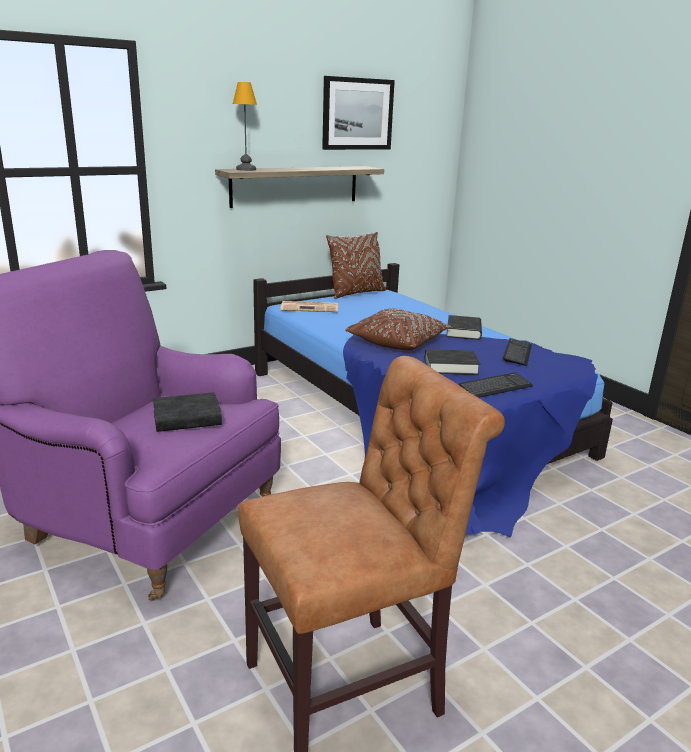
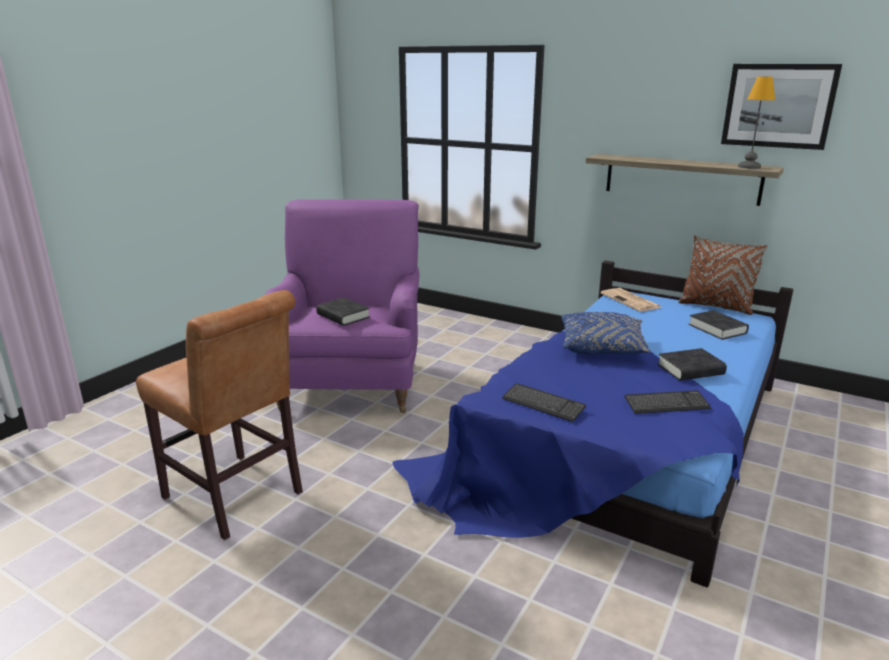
camera: 65 degrees right, 0 degrees up
(245, 169) = (617, 156): table lamp -> table lamp (748, 167)
(398, 342) = (602, 347): brown pillow -> blue pillow
(450, 367) = (565, 377): black book -> black book (717, 329)

